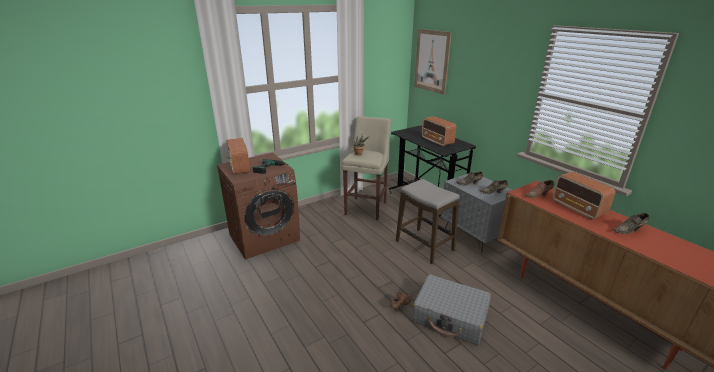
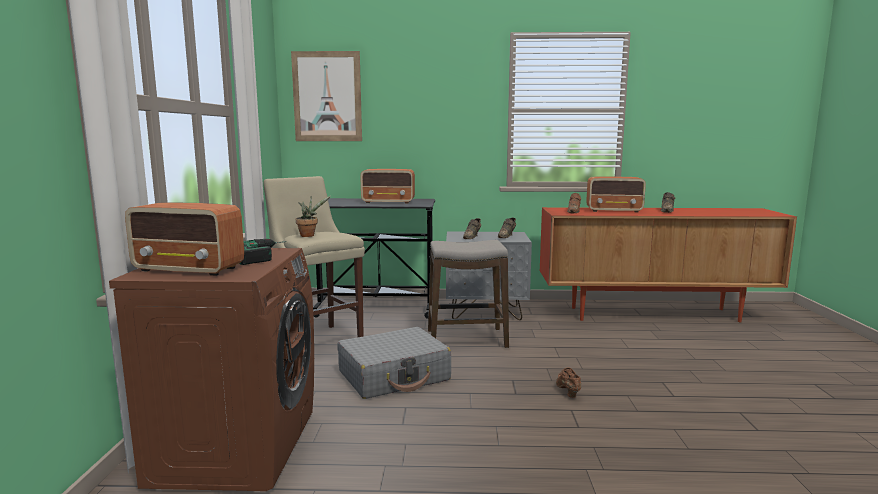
camera: 55 degrees left, 15 degrees down
(450, 316) = (614, 371): grey suitcase -> grey suitcase (394, 376)

